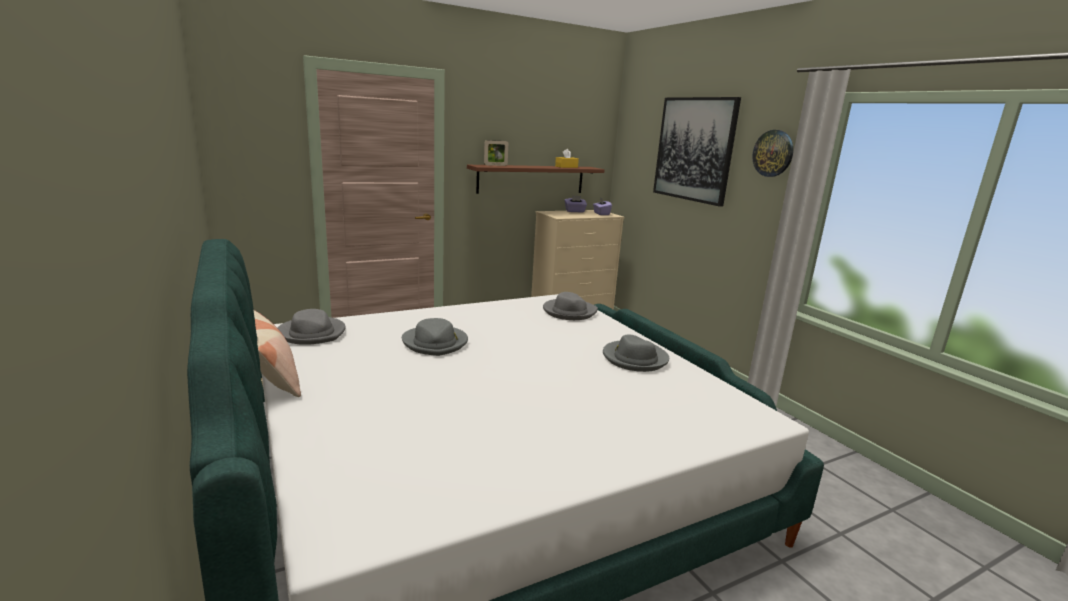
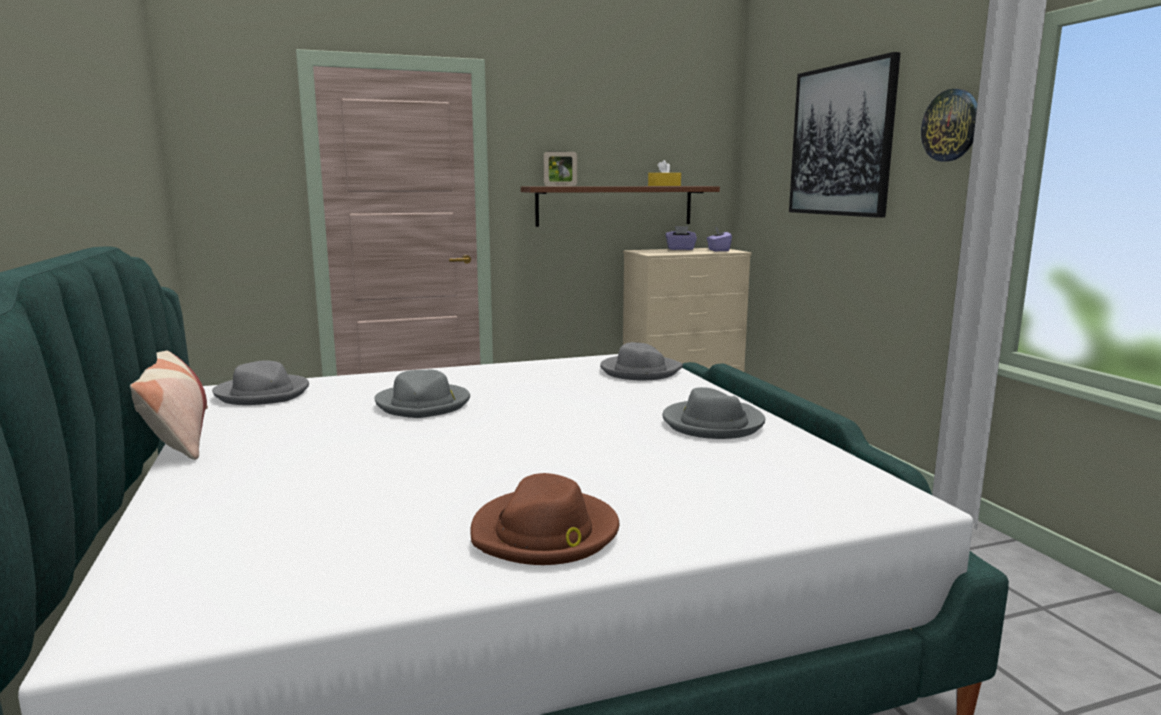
camera: 10 degrees right, 5 degrees down
(569, 452) = (545, 533): none -> brown hat

